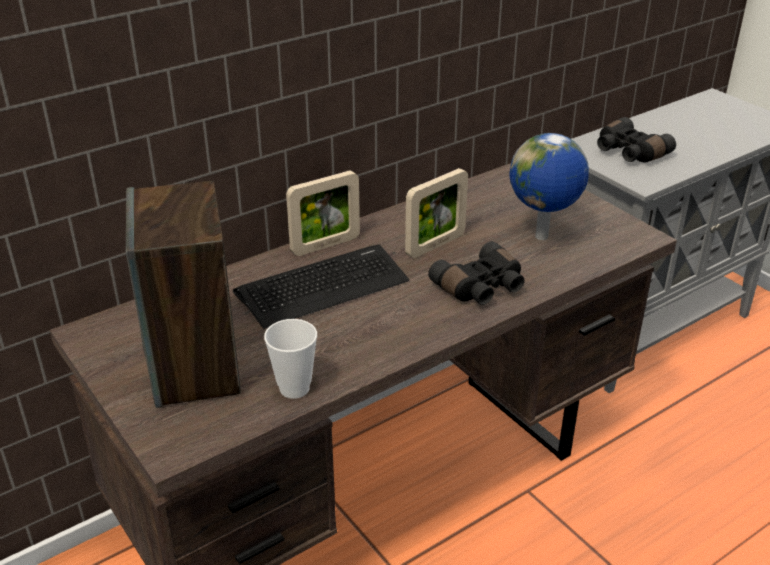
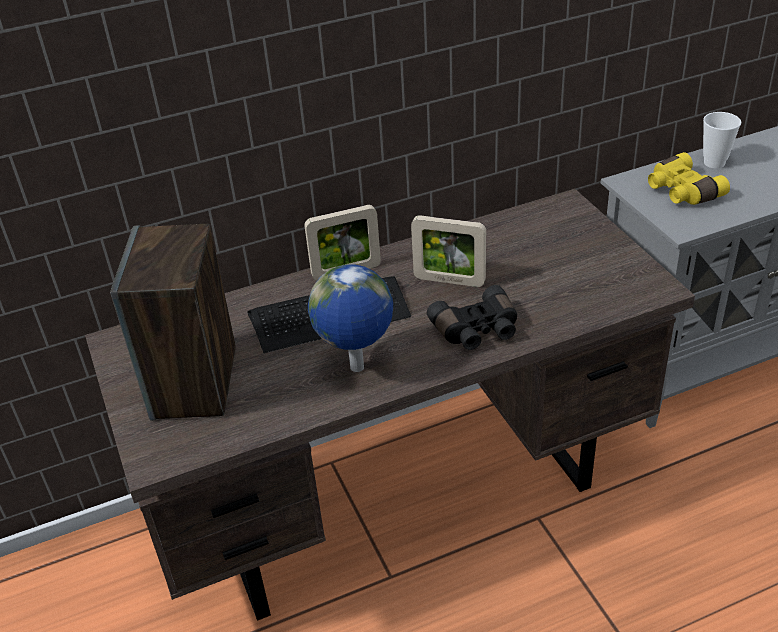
camera: 15 degrees right, 5 degrees up
(294, 388) = (272, 416): cup -> cup (714, 163)
(435, 245) = (449, 280): picture frame -> picture frame turned 45 degrees clockwise
(542, 237) = (557, 281): globe -> globe (357, 368)
(628, 152) = (681, 191): black binoculars -> yellow binoculars

